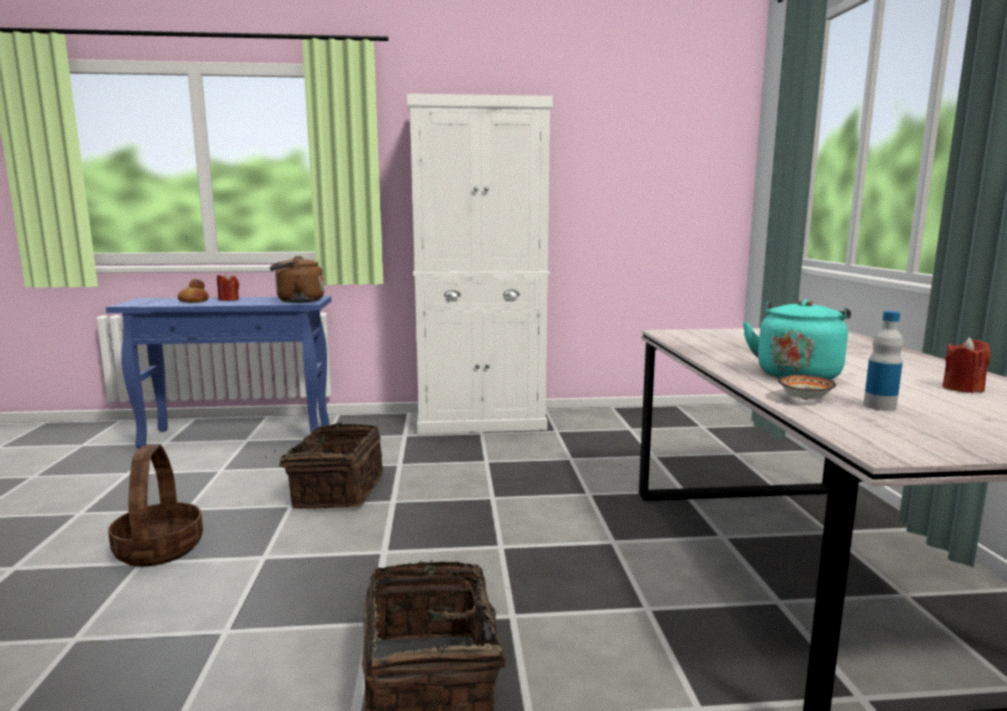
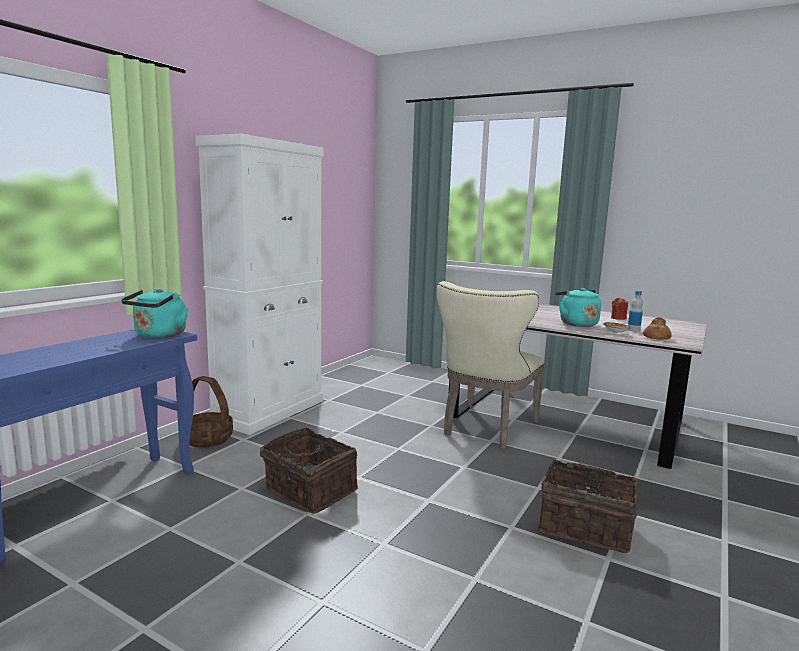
camera: 55 degrees left, 0 degrees up
(160, 549) = (309, 588): basket -> basket (208, 439)
(193, 301) = (36, 358): bread -> bread (657, 337)
(229, 299) = (70, 348): red candle -> none
(297, 301) = (158, 335): brown kettle -> turquoise kettle
(645, 528) = (486, 429): none -> beige chair

